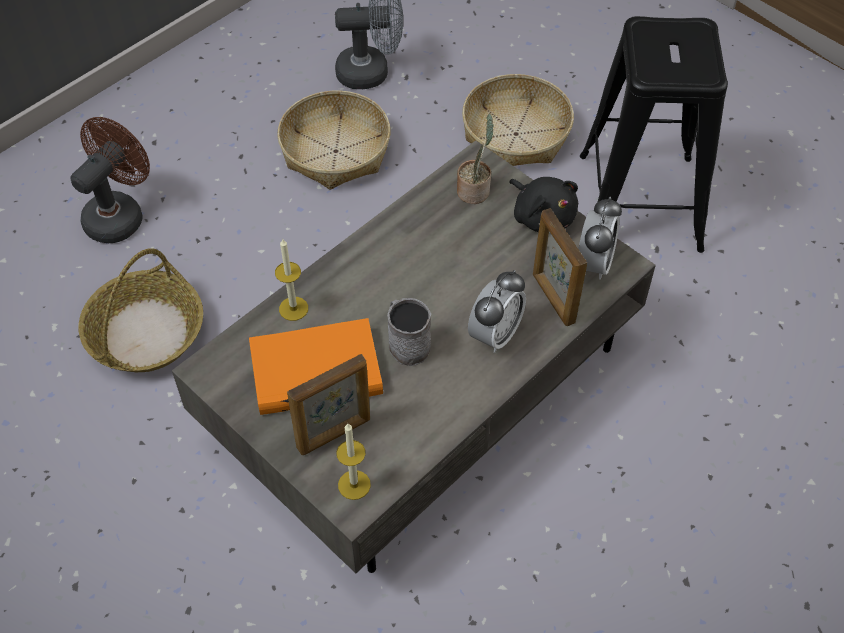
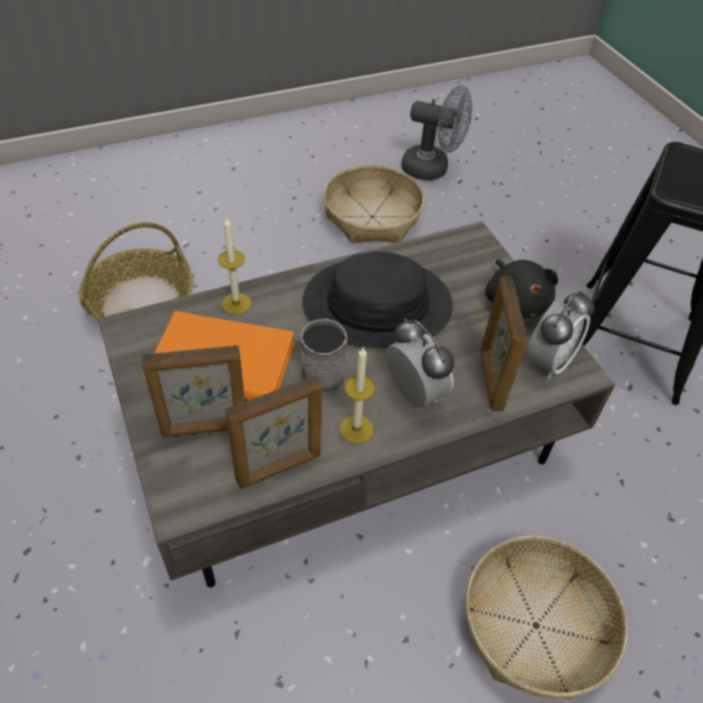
camera: 20 degrees right, 5 degrees down
(119, 214) = (176, 209): brown fan -> none
(354, 485) = (193, 485): candle -> candle (356, 429)
(416, 442) = (279, 468): none -> picture frame
(422, 263) = (377, 305): none -> black hat
(475, 190) = (459, 260): potted plant -> none
(495, 334) = (414, 393): alarm clock -> alarm clock turned 90 degrees counterclockwise
(516, 134) = (535, 250): basket -> basket (536, 626)

